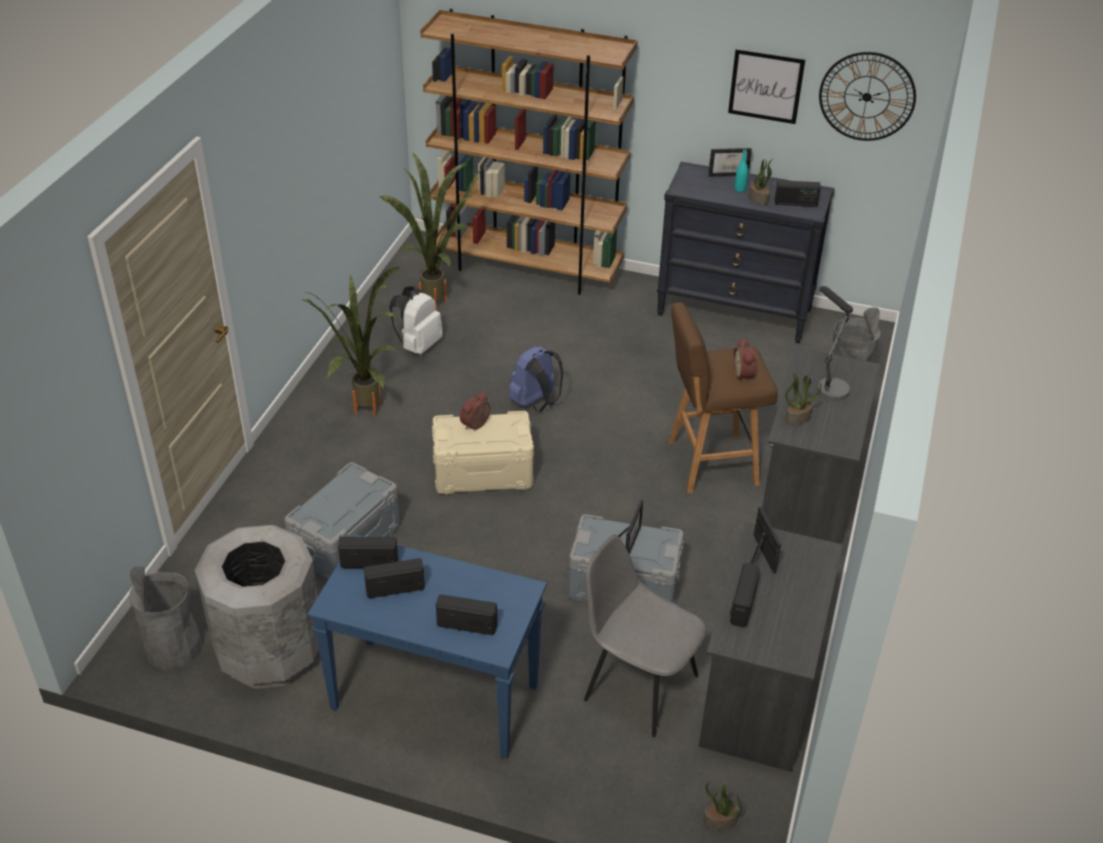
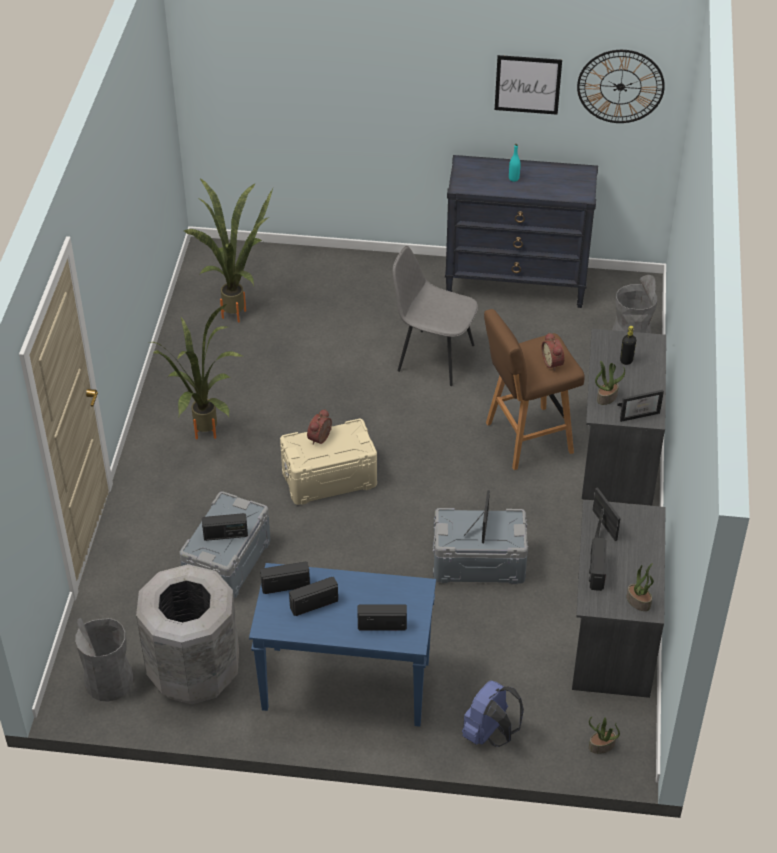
camera: 10 degrees left, 5 degrees up
(418, 345) = (233, 361): white backpack -> none
(527, 268) = (312, 264): brown bookcase -> none
(536, 403) = (358, 403): blue backpack -> blue backpack (490, 734)
(638, 686) = (512, 648): grey chair -> grey chair (434, 357)
(728, 173) = (499, 162): picture frame -> picture frame (639, 413)
(759, 199) = (533, 187): potted plant -> potted plant (639, 601)
(795, 203) = (567, 187): radio -> radio (225, 535)
(828, 383) = (626, 360): table lamp -> black bottle

